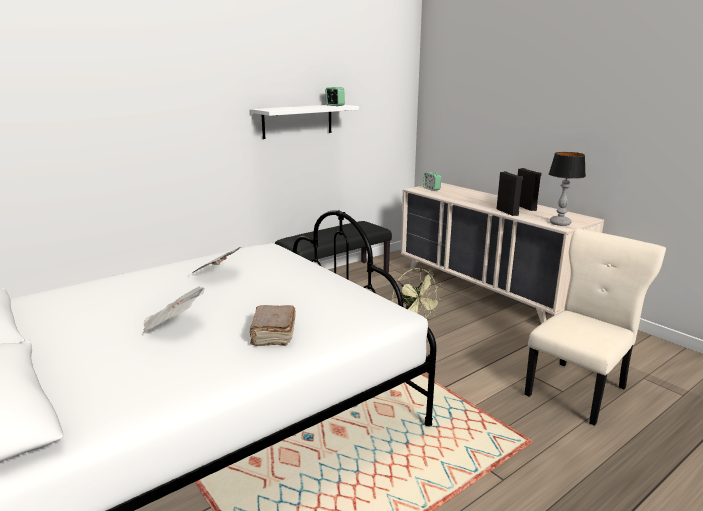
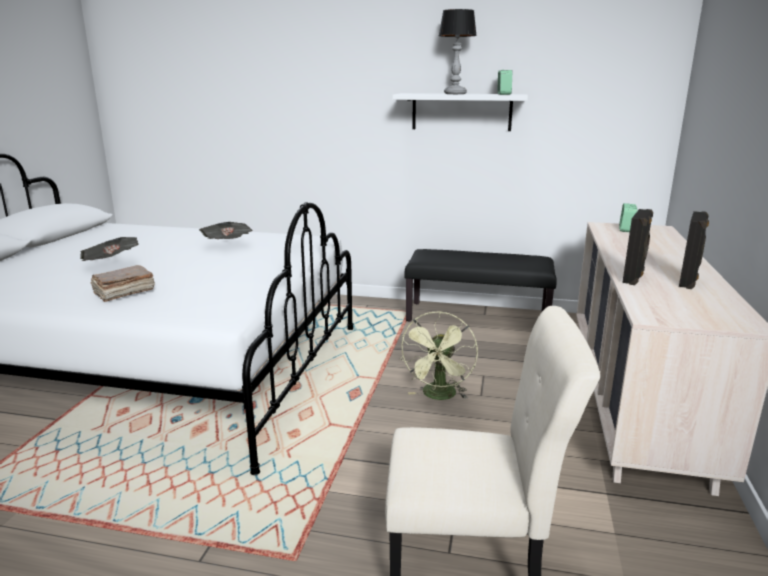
camera: 50 degrees right, 0 degrees up
(559, 223) = (665, 312): table lamp -> table lamp (455, 94)

